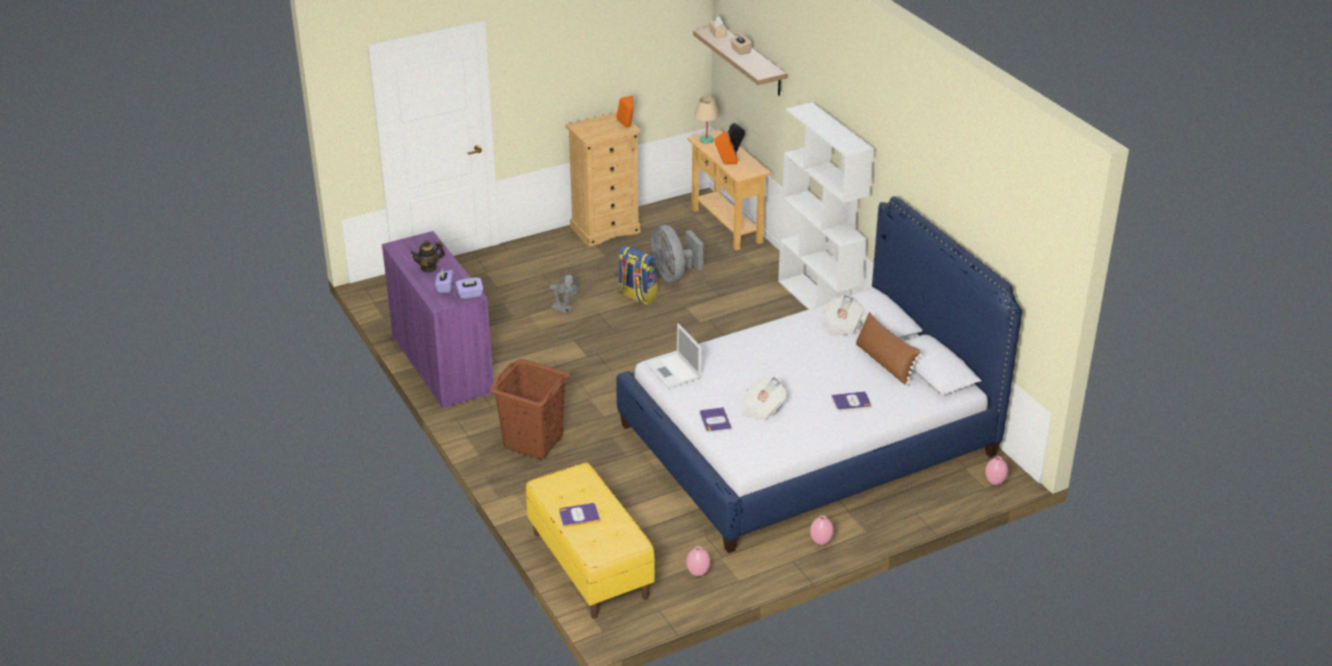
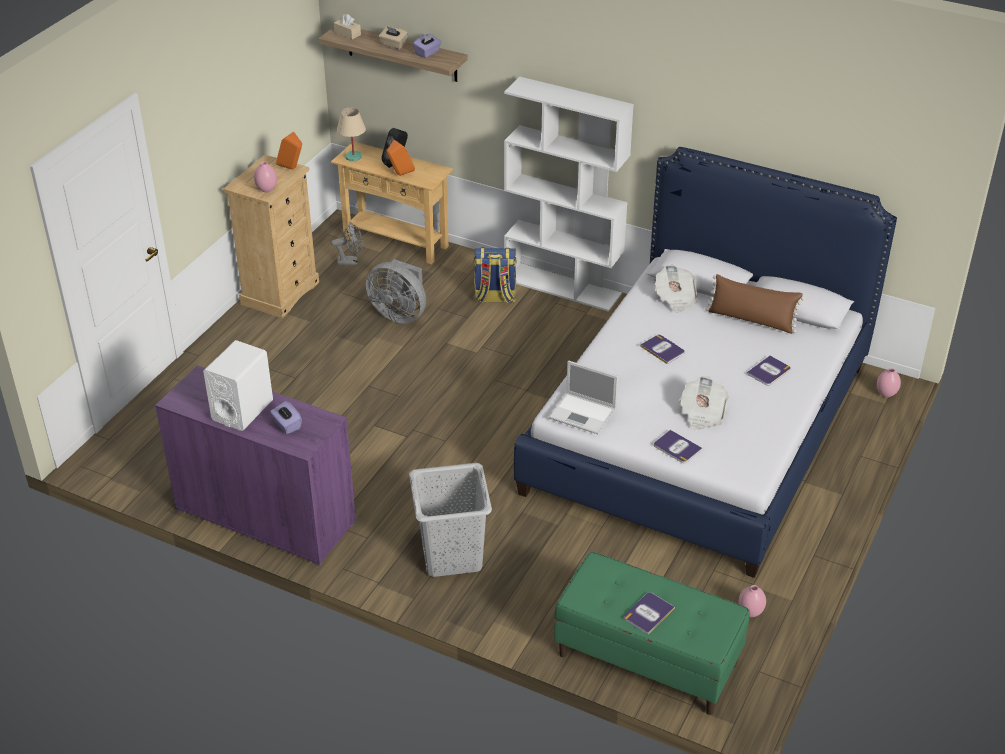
camera: 35 degrees left, 5 degrees up
(429, 268) = (242, 410): teapot -> white speaker
(470, 295) = (324, 421): purple tissue box -> purple tissue box (427, 53)
(533, 441) = (451, 555): brown laundry basket -> grey laundry basket
(565, 309) = (330, 396): grey fan -> grey fan (351, 261)
(589, 565) = (647, 660): yellow bench -> green bench
(636, 296) = (387, 351): backpack -> backpack (494, 298)
(786, 355) = (662, 349): none -> book
(820, 541) = (816, 523): pink vase -> pink vase (266, 189)

